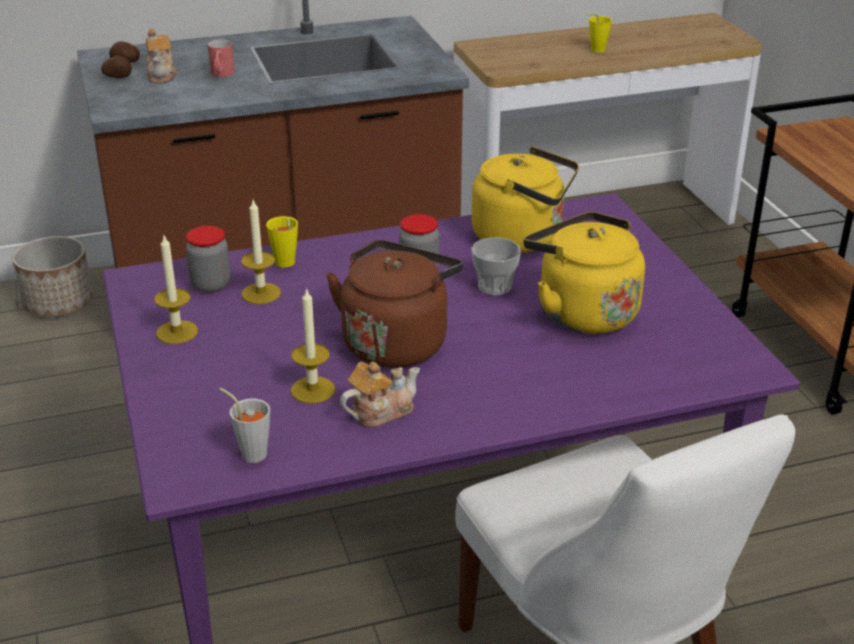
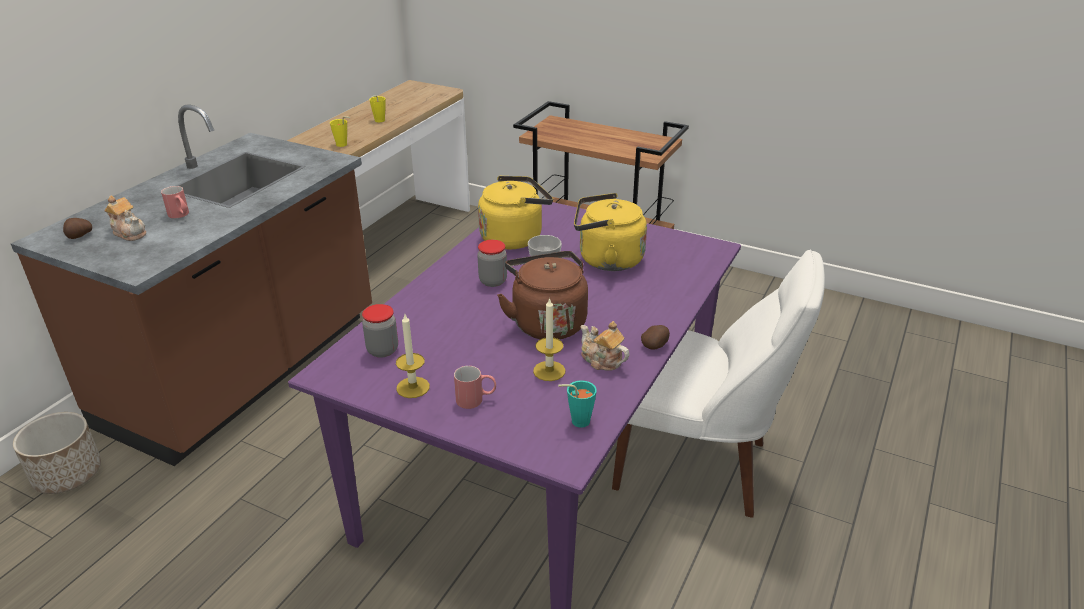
camera: 45 degrees left, 0 degrees up
(118, 77) = (93, 247): potato -> potato (655, 346)
(205, 375) = (476, 400): none -> red mug
(250, 452) = (576, 421): grey cup -> turquoise cup
(261, 293) = (424, 338): candle -> none
(285, 265) = (408, 315): yellow cup -> yellow cup (343, 145)
(380, 411) = (601, 360): teapot -> teapot turned 60 degrees counterclockwise

